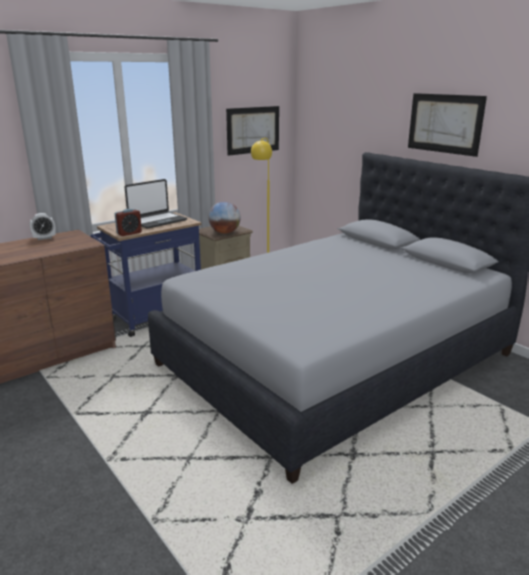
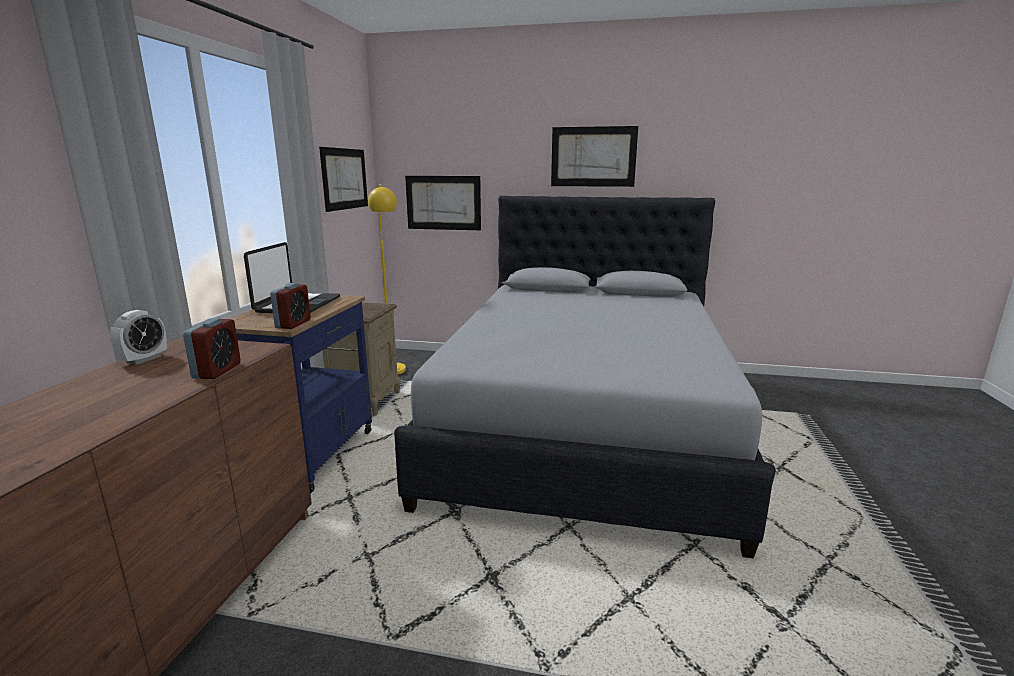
camera: 40 degrees left, 5 degrees down
(53, 251) = (217, 371): none -> alarm clock
(225, 232) = (368, 312): globe -> none
(332, 152) = (443, 203): none -> picture

